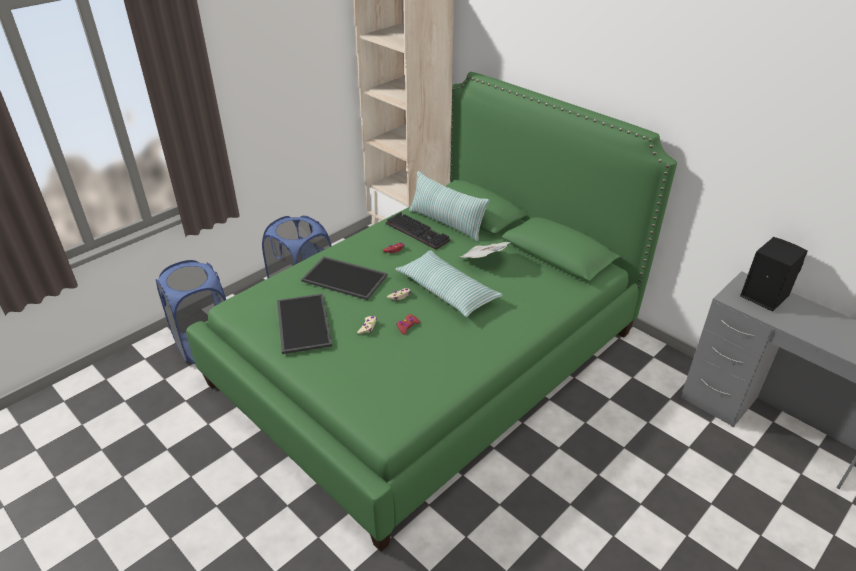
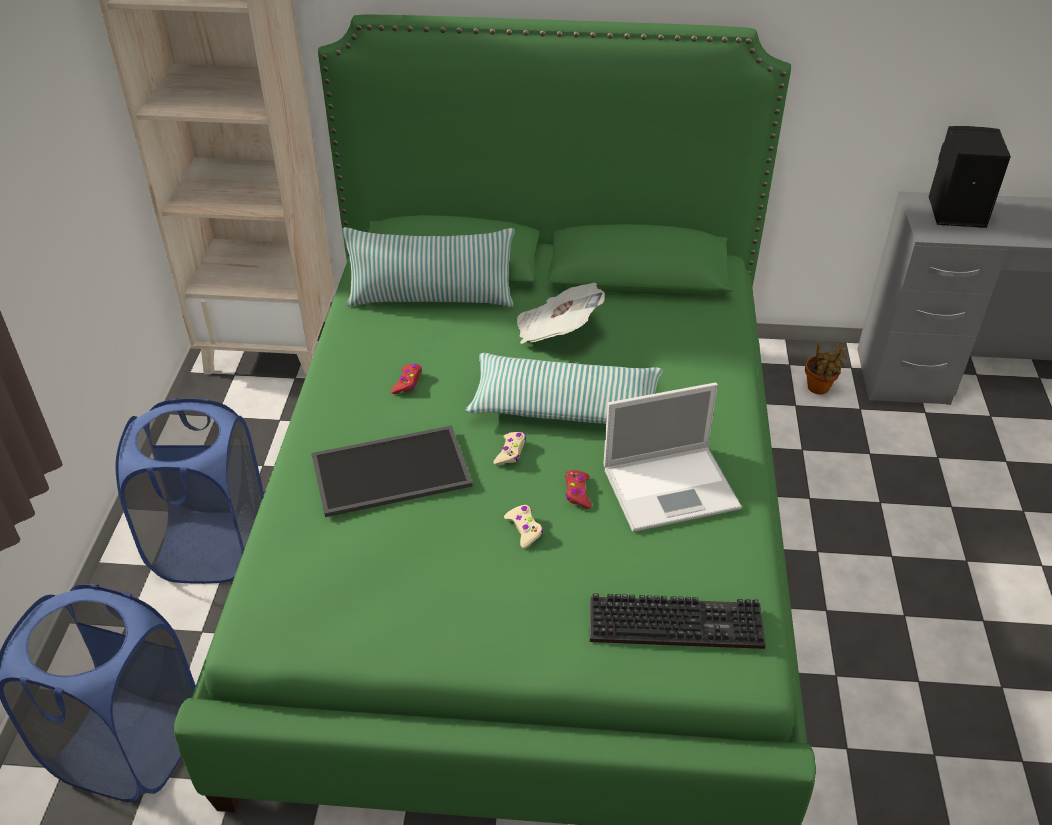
camera: 40 degrees left, 5 degrees up
(302, 323) = (419, 585): tray -> none
(419, 232) = (408, 334): keyboard -> keyboard (678, 621)
(450, 347) = (672, 487): none -> laptop
(656, 377) = (819, 389): none -> potted plant

